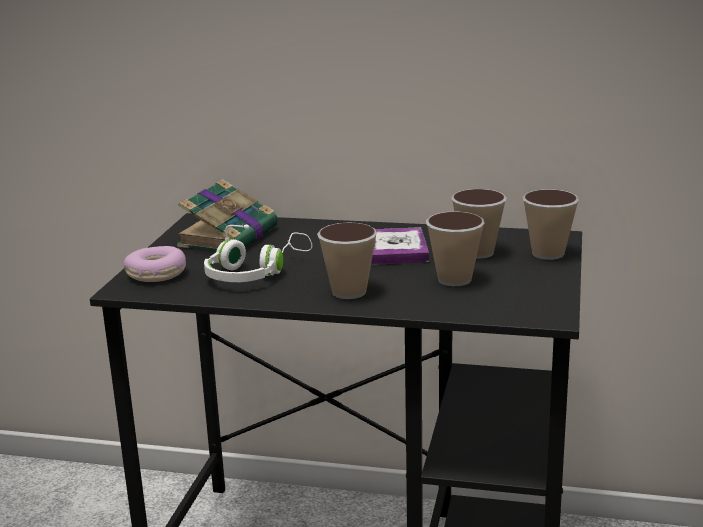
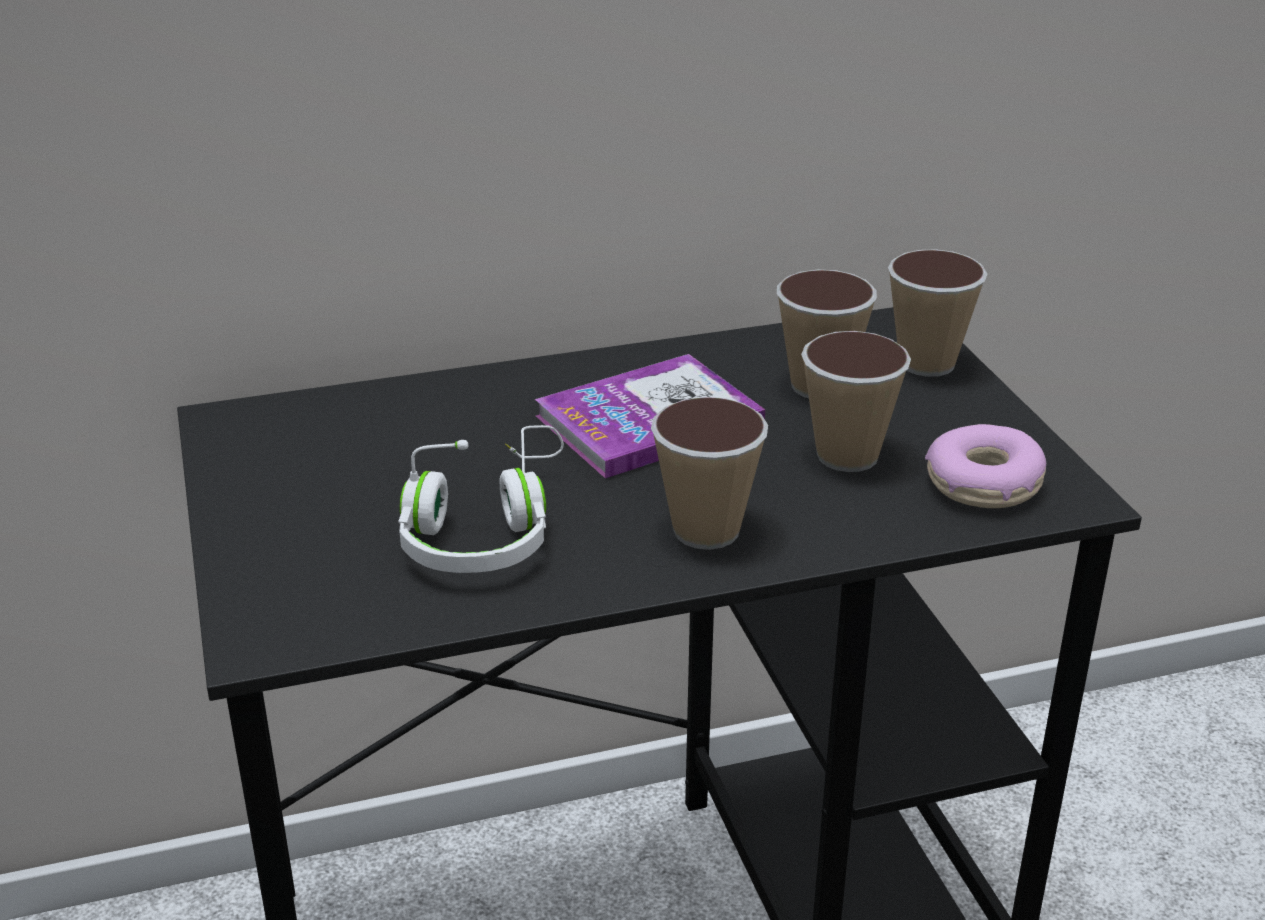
camera: 30 degrees left, 10 degrees up
(157, 274) = (290, 583): donut -> donut (983, 485)
(230, 236) = (336, 447): book -> none

